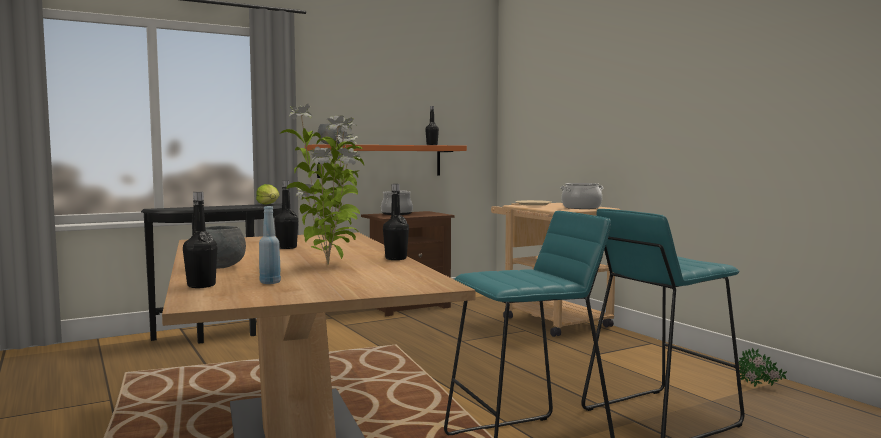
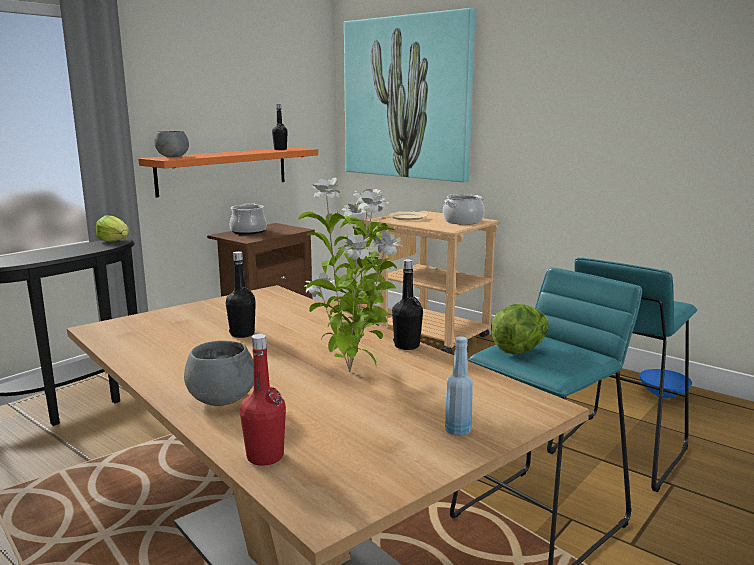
camera: 20 degrees left, 10 degrees up
(201, 285) = (265, 456): black bottle -> red bottle
(270, 282) = (343, 432): blue bottle -> blue bottle (457, 431)
(501, 273) = (520, 349): none -> lettuce
(549, 100) = (407, 98): none -> picture
(760, 387) = (664, 395): potted plant -> blue bowl

